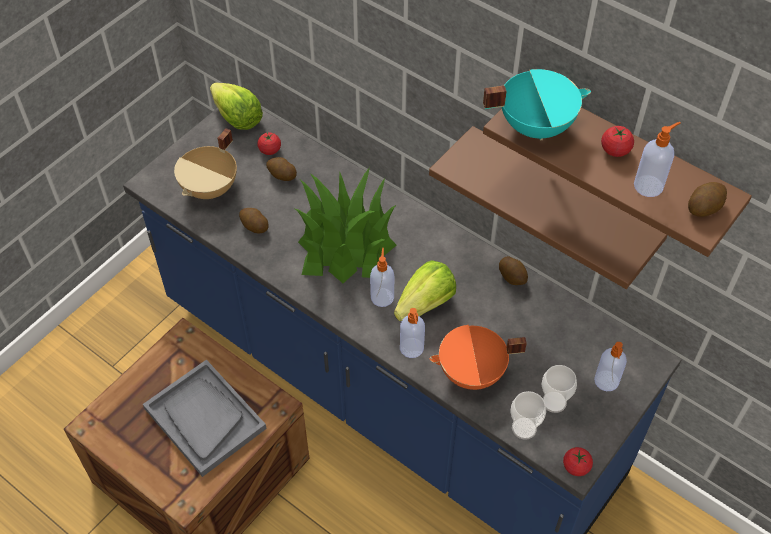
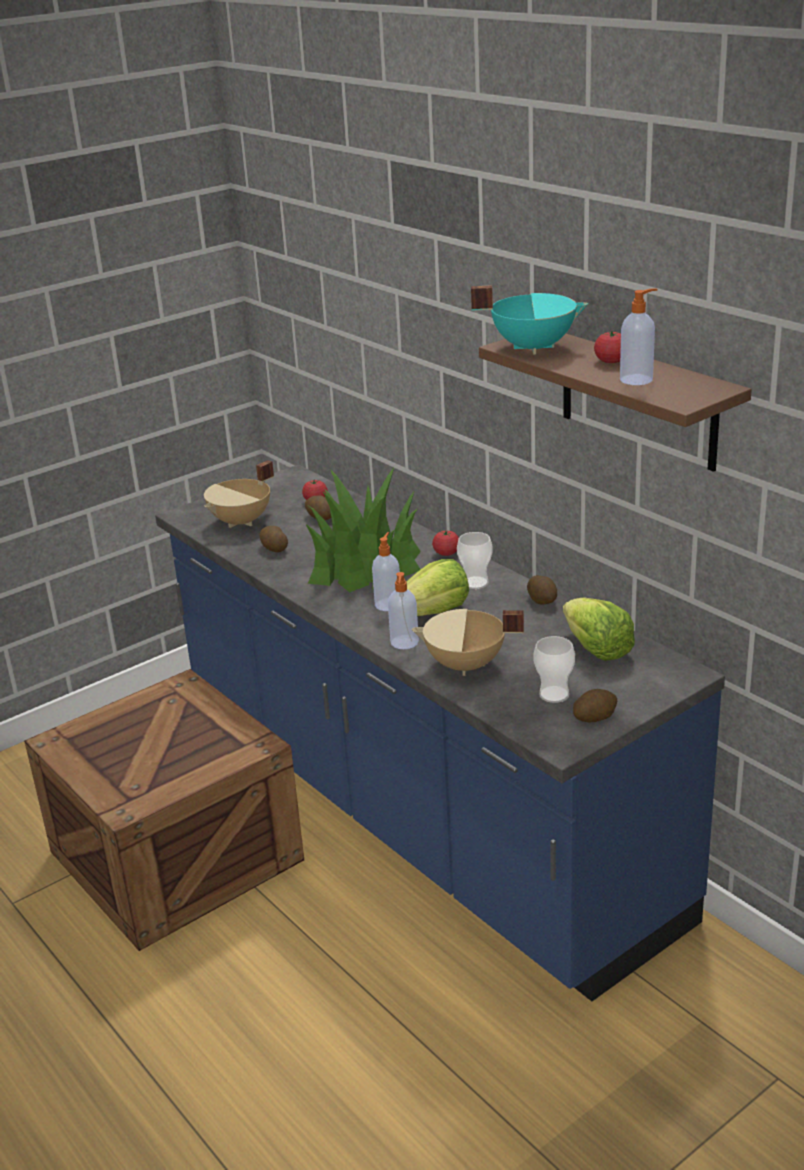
camera: 15 degrees right, 25 degrees down
(204, 418) = (177, 747): grey tray -> none
(237, 118) = (292, 479): lettuce -> lettuce (596, 649)
(472, 373) = (465, 666): orange cooking pot -> beige cooking pot
(524, 428) = (509, 711): cup -> cup (475, 583)
(561, 201) = (587, 485): brown shelf -> none
(576, 467) = (560, 746): tomato -> tomato (446, 553)
(606, 382) = (624, 684): soap dispenser -> none
(704, 207) = (692, 392): potato -> potato (595, 717)

